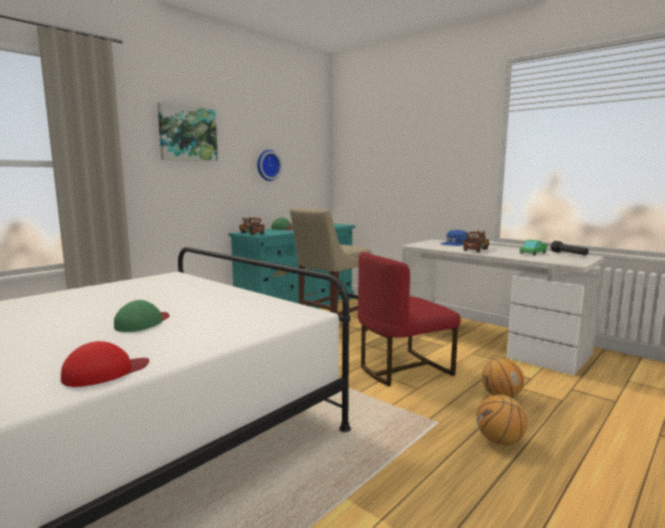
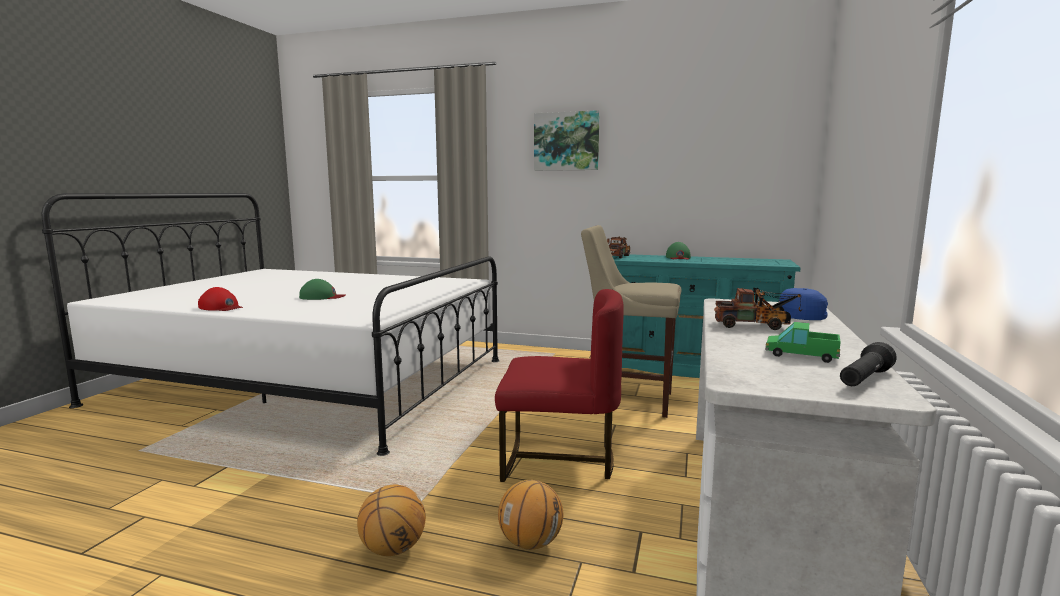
camera: 65 degrees right, 0 degrees up
(267, 165) = (678, 172): wall clock -> none
(402, 369) = (559, 459): red chair -> red chair turned 150 degrees clockwise

